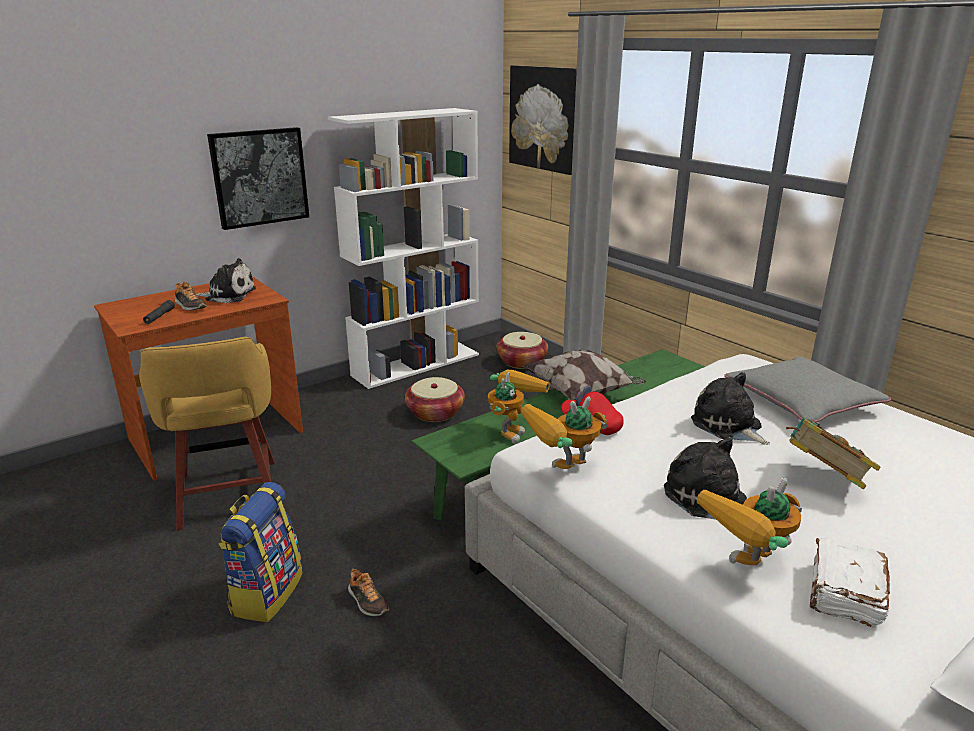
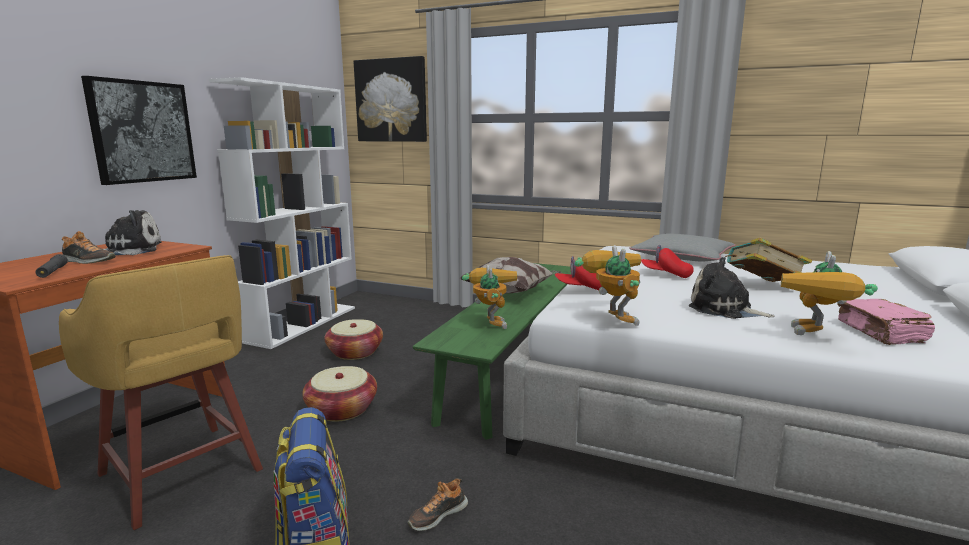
camera: 30 degrees left, 10 degrees down
(367, 602) = (437, 515): shoe -> shoe turned 120 degrees clockwise
(521, 362) = (396, 306): basket -> basket (342, 409)
(562, 474) = (610, 318): toy robot -> toy robot turned 135 degrees clockwise
(728, 426) = (666, 275): plush toy -> red cap
(844, 594) = (880, 333): white book -> pink book

